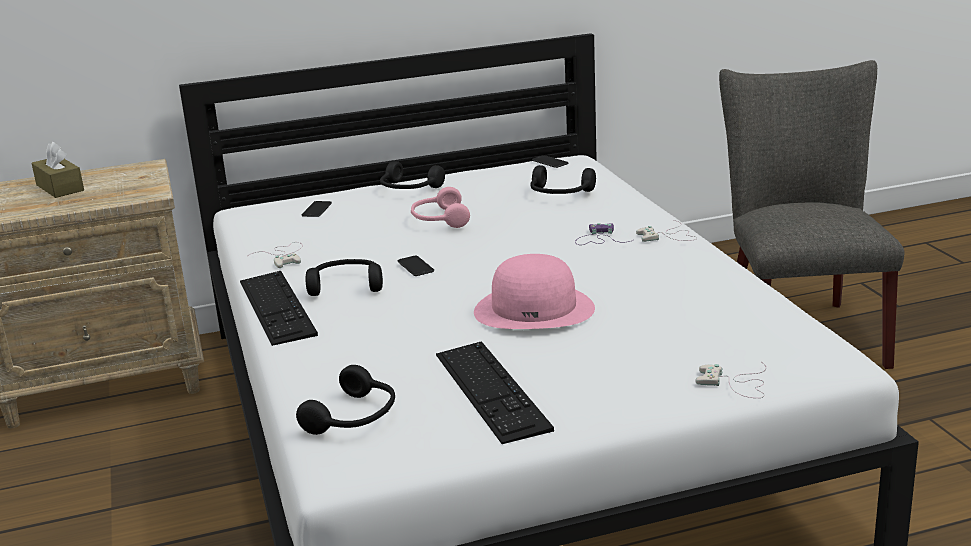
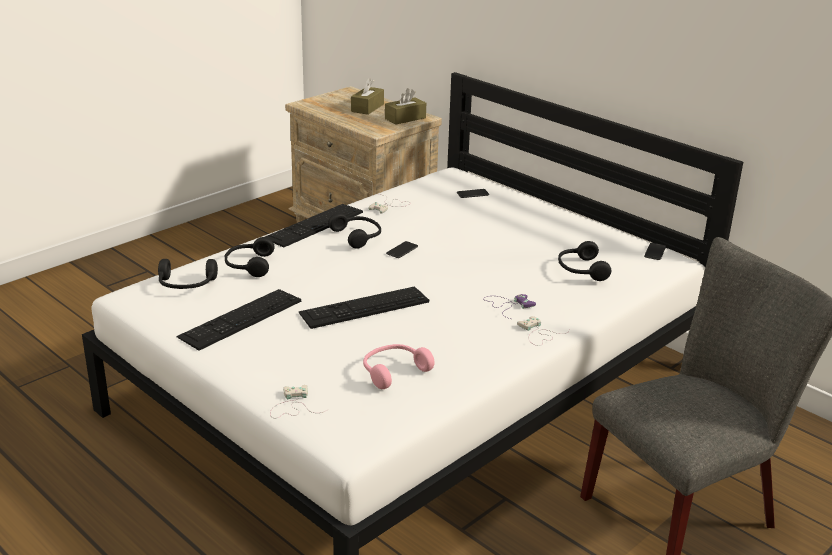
camera: 60 degrees right, 5 degrees up
(134, 174) = (405, 118): none -> brown tissue box
(409, 189) = (541, 213): black headphones -> black headphones (248, 265)
(439, 220) = (492, 238): pink headphones -> pink headphones (393, 371)
(534, 309) = (364, 307): pink hat -> keyboard

